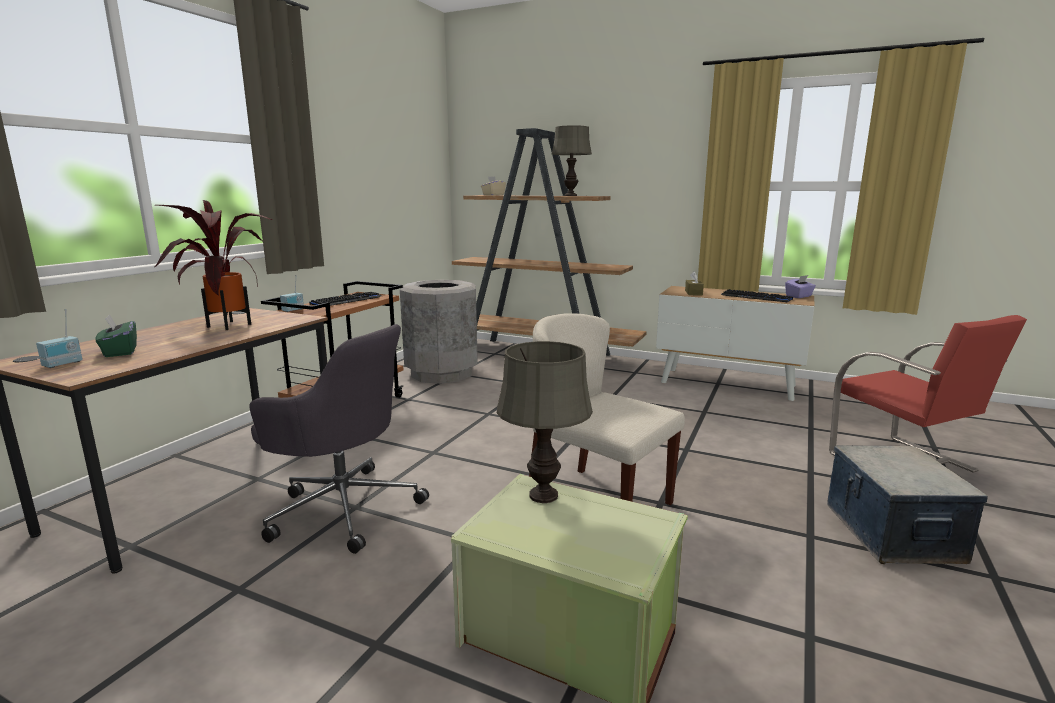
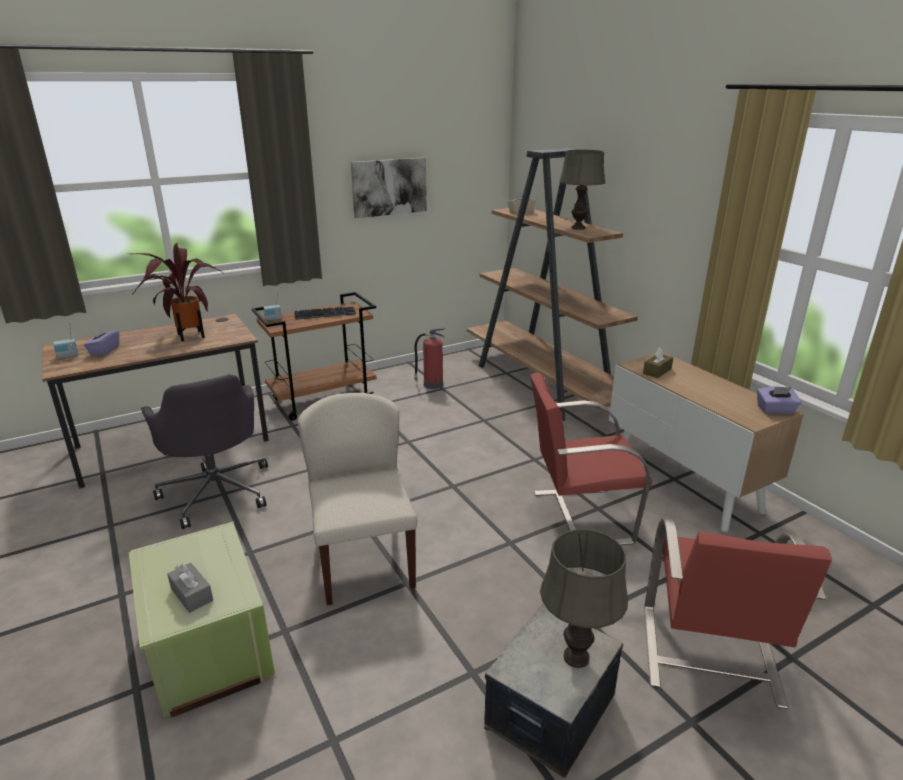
camera: 35 degrees right, 10 degrees up
(120, 352) = (104, 351): green tissue box -> purple tissue box
(367, 171) = (389, 187): none -> picture
(442, 373) = (432, 384): grey trash can -> fire extinguisher
(543, 496) = (215, 546): grey table lamp -> grey table lamp (576, 657)
(605, 537) = (191, 594): none -> grey tissue box
(701, 420) = (579, 516): none -> red chair
(756, 297) = (714, 398): keyboard -> none

